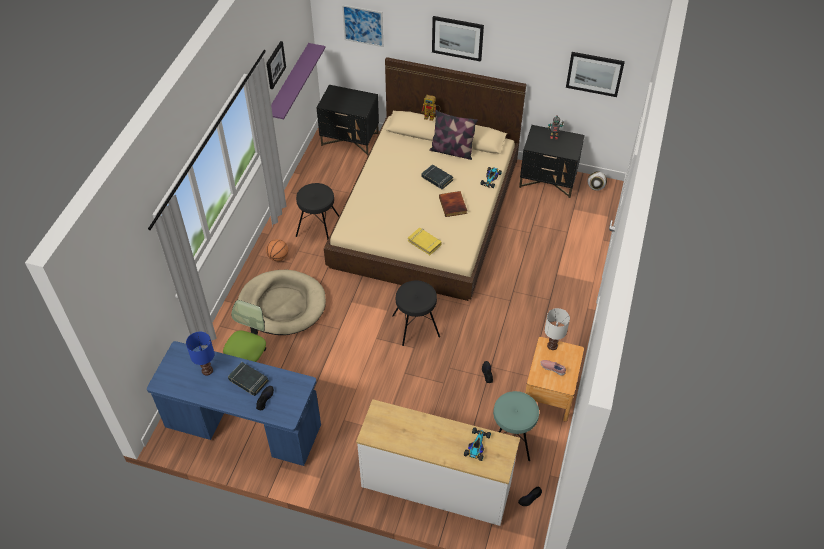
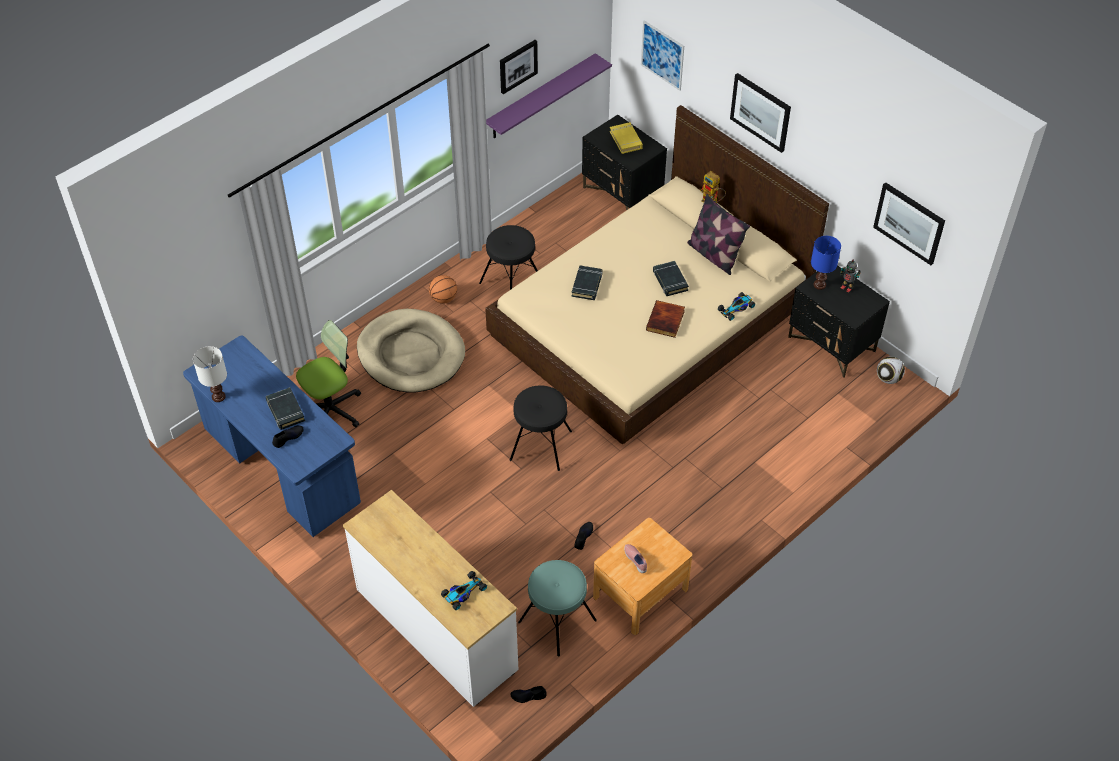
camera: 30 degrees right, 0 degrees up
(207, 370) = (253, 381): blue table lamp -> blue table lamp (820, 284)
(386, 203) = (587, 285): none -> black book
(424, 243) = (598, 350): yellow book -> yellow book (626, 140)
(552, 346) = (656, 535): white table lamp -> white table lamp (218, 397)

